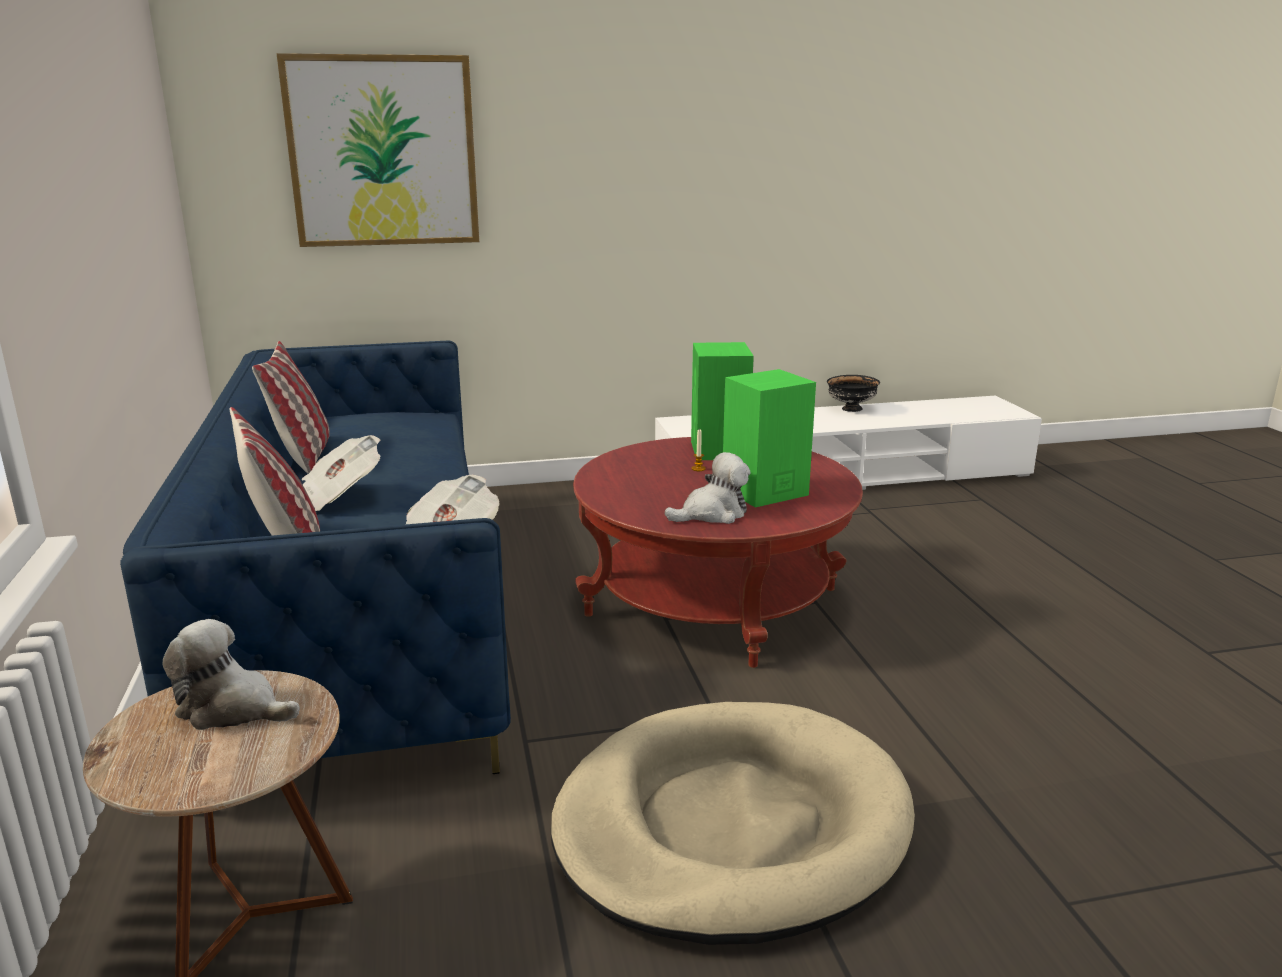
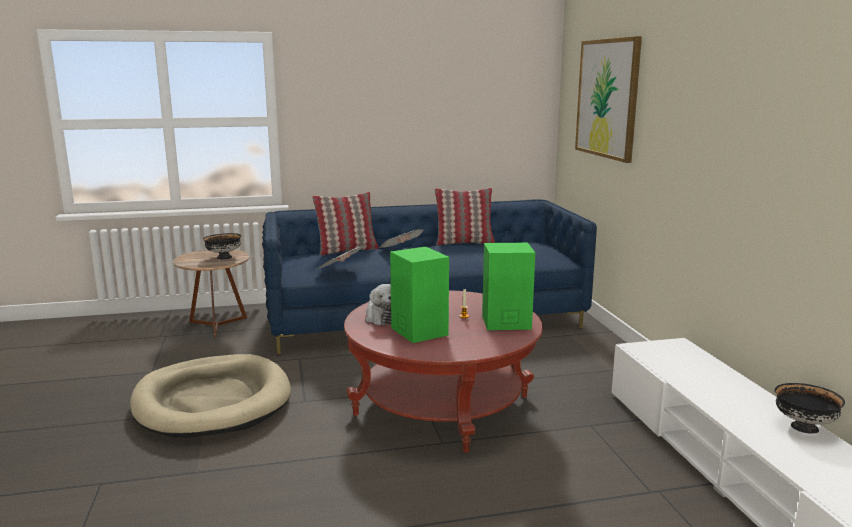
camera: 90 degrees right, 5 degrees down
(232, 709) = (223, 257): plush toy -> black bowl

